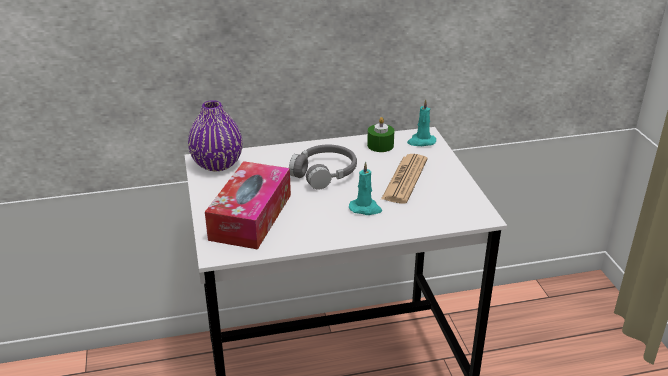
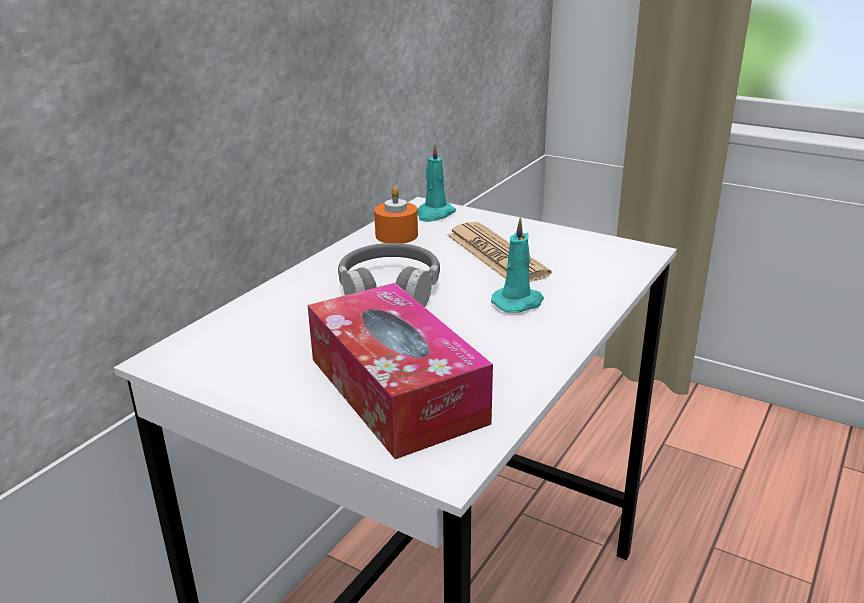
camera: 45 degrees left, 5 degrees down
(217, 164) = (204, 352): purple vase -> none
(380, 145) = (396, 235): green candle -> orange candle

